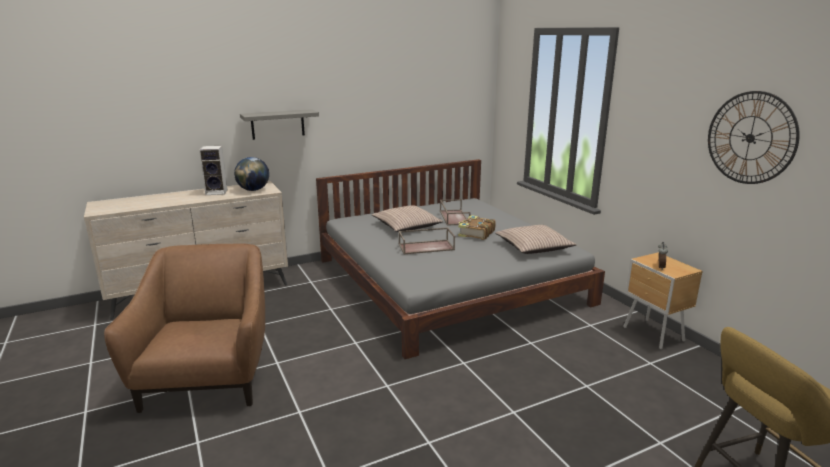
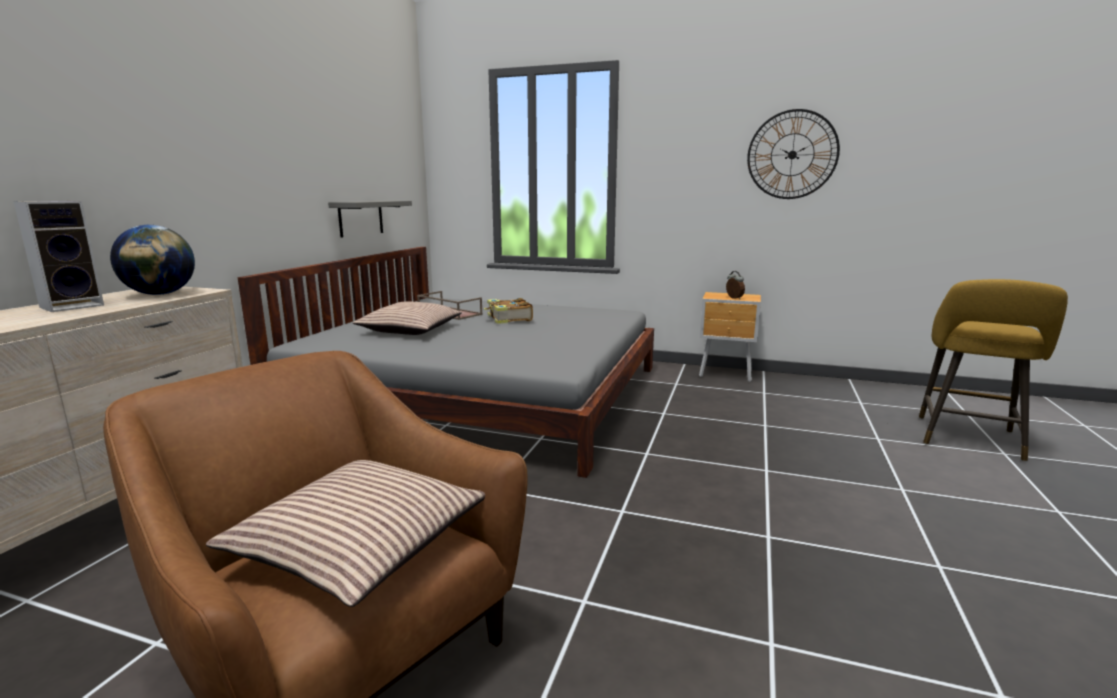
camera: 45 degrees left, 5 degrees down
(278, 124) = (161, 172): grey shelf -> grey shelf (361, 218)
(426, 247) = (487, 338): brown tray -> none
(533, 247) = (588, 316): pillow -> pillow (359, 544)

